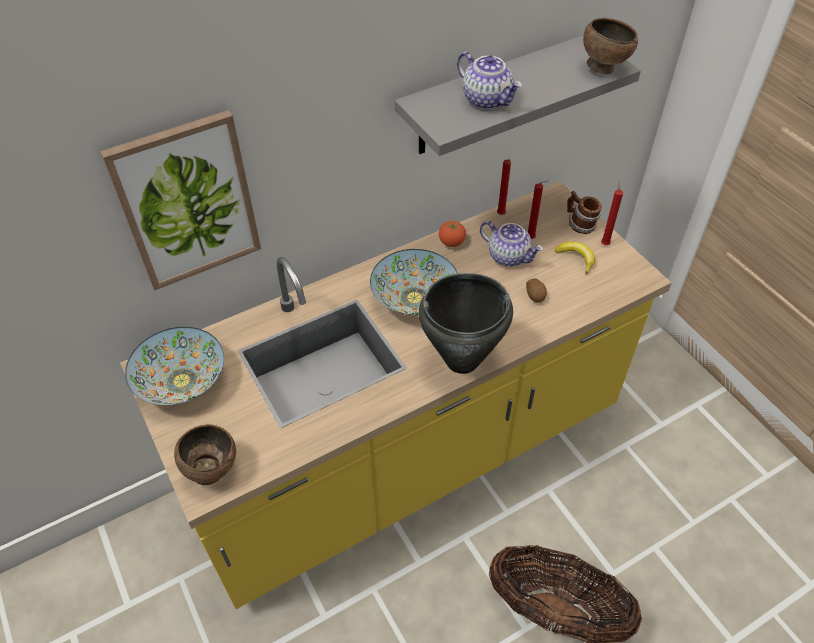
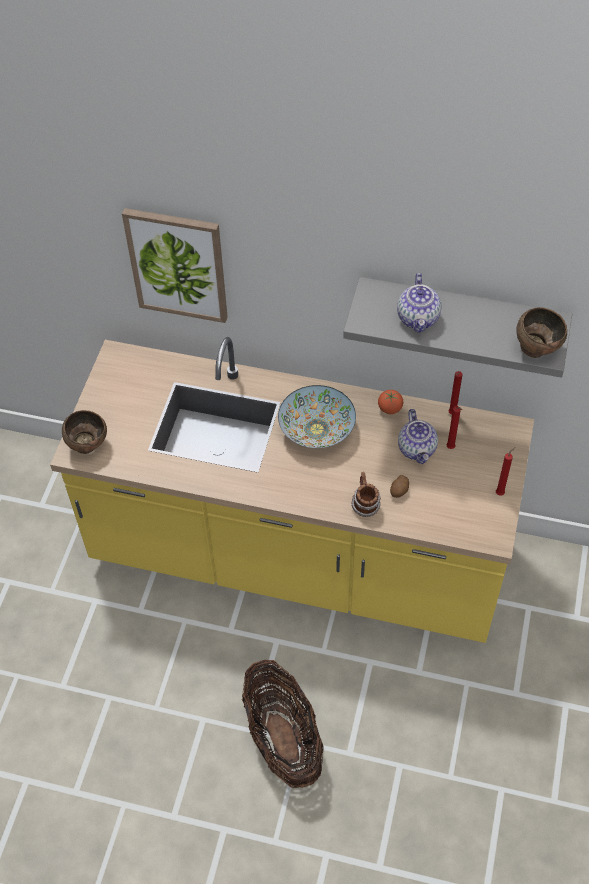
camera: 45 degrees right, 5 degrees up
(181, 381) = (124, 378): bowl -> none
(463, 361) = (297, 495): black cooking pot -> none
(576, 258) = (464, 487): banana -> none
(580, 225) = (500, 465): mug -> mug (364, 505)

